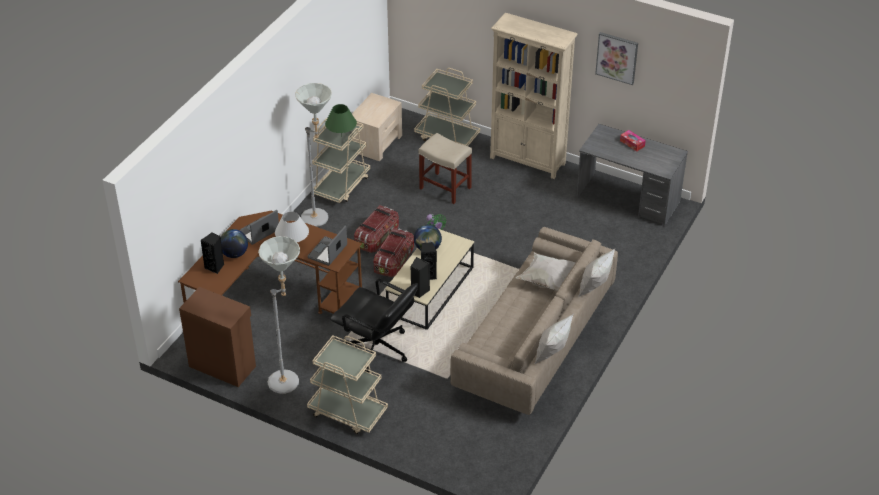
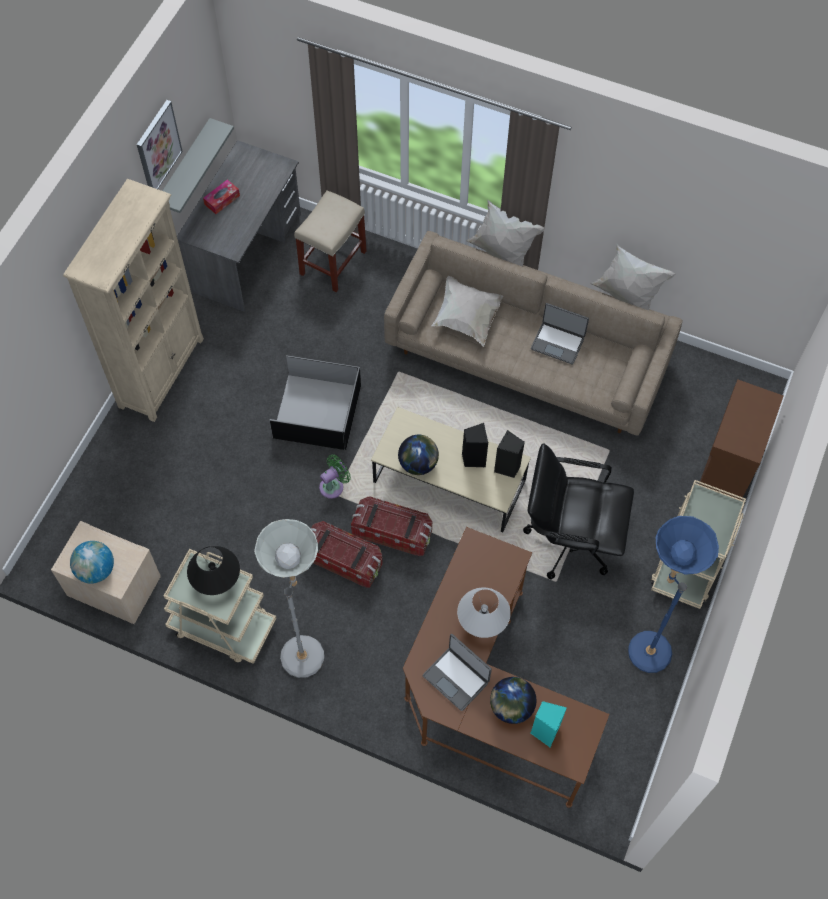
camera: 95 degrees left, 20 degrees up
(215, 267) = (544, 731): black speaker -> turquoise speaker
(222, 365) = (631, 741): brown cabinet -> brown cabinet (723, 473)
(289, 380) = (643, 644): grey floor lamp -> blue floor lamp
(328, 252) = (492, 570): laptop -> laptop (558, 343)
(341, 137) = (217, 581): green table lamp -> black table lamp
(368, 108) = (96, 570): none -> globe
(377, 349) = (570, 539): black office chair -> black office chair turned 105 degrees counterclockwise
(444, 188) = (225, 478): beige stool -> beige stool (332, 263)
(447, 137) = (100, 483): beige cart -> none
(493, 230) = (317, 410): none -> black storage box
(634, 102) = (185, 169): none -> grey shelf

